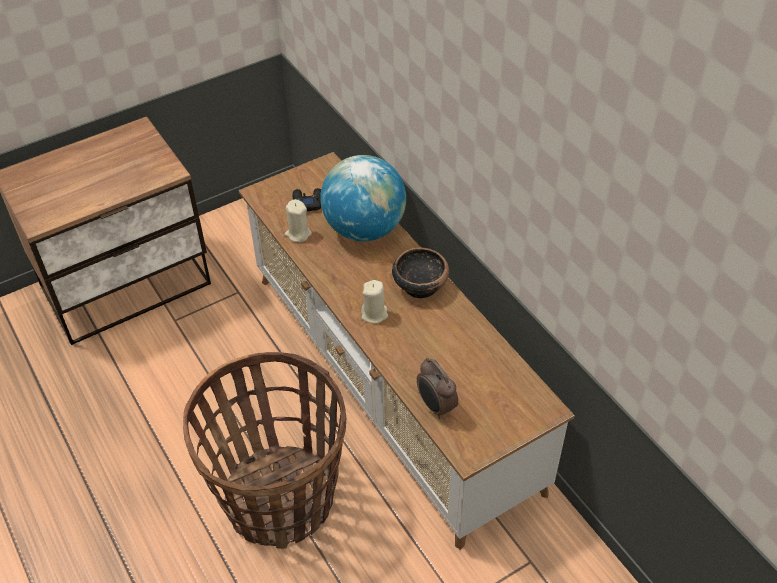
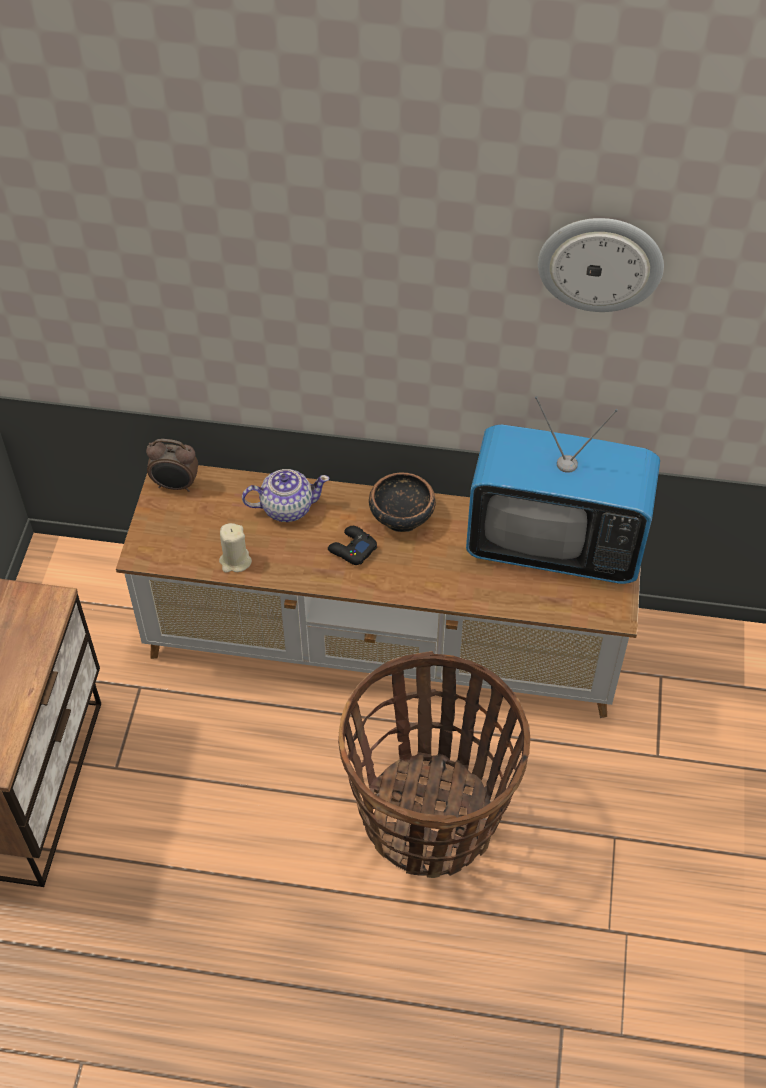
camera: 50 degrees left, 5 degrees up
(307, 202) = (200, 526): black game controller -> black game controller (352, 549)
(364, 229) = (286, 507): globe -> teapot
(374, 314) = (400, 572): beige candle -> none
(435, 406) = (547, 601): alarm clock -> alarm clock (175, 485)
(489, 379) = (555, 545): none -> television
(571, 131) = (600, 263): none -> wall clock

